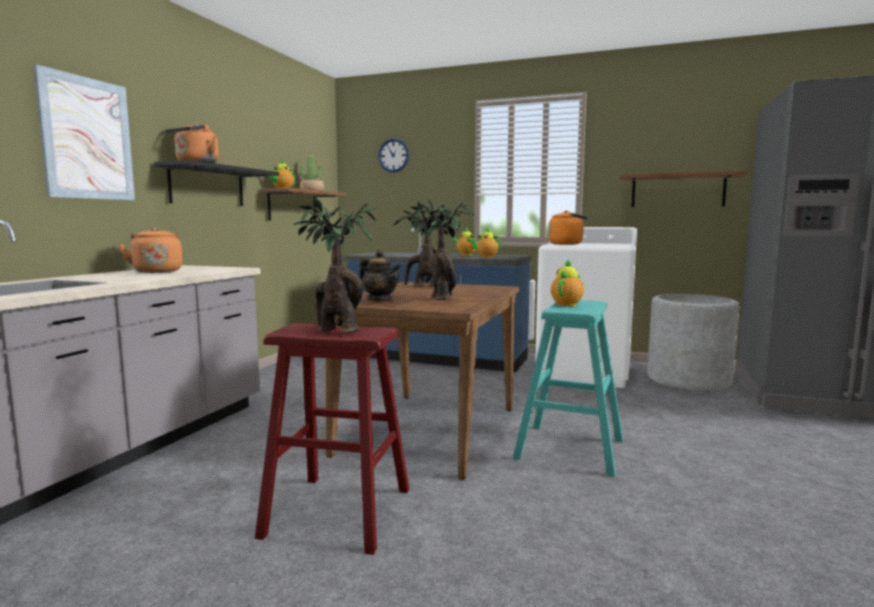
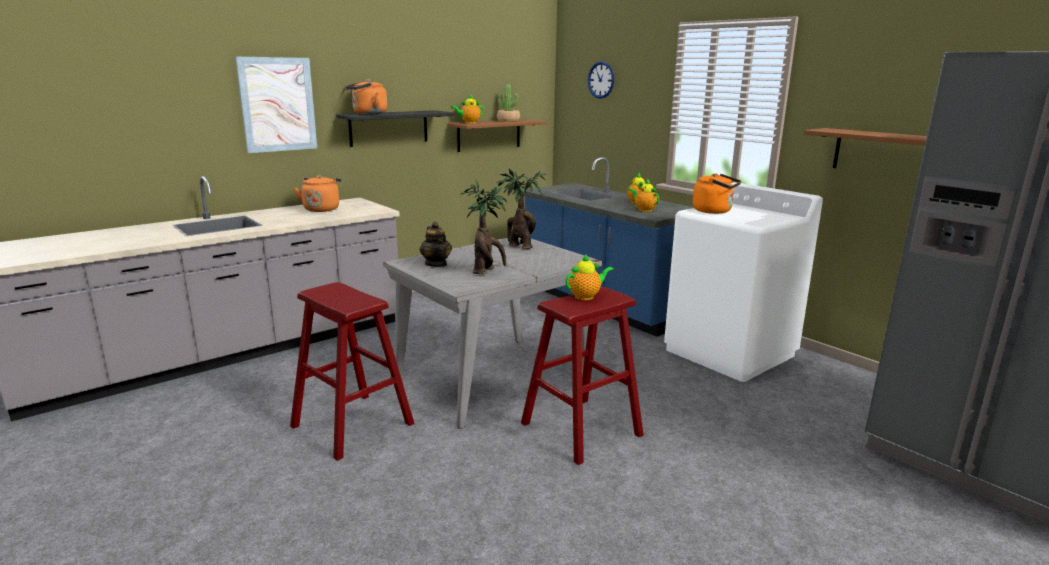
camera: 30 degrees right, 10 degrees up
(335, 330) = (343, 296): potted plant -> none
(429, 429) = (494, 378): brown dining table -> grey dining table
(570, 449) = (581, 429): turquoise stool -> red stool
(688, 380) = (840, 391): grey planter -> none

